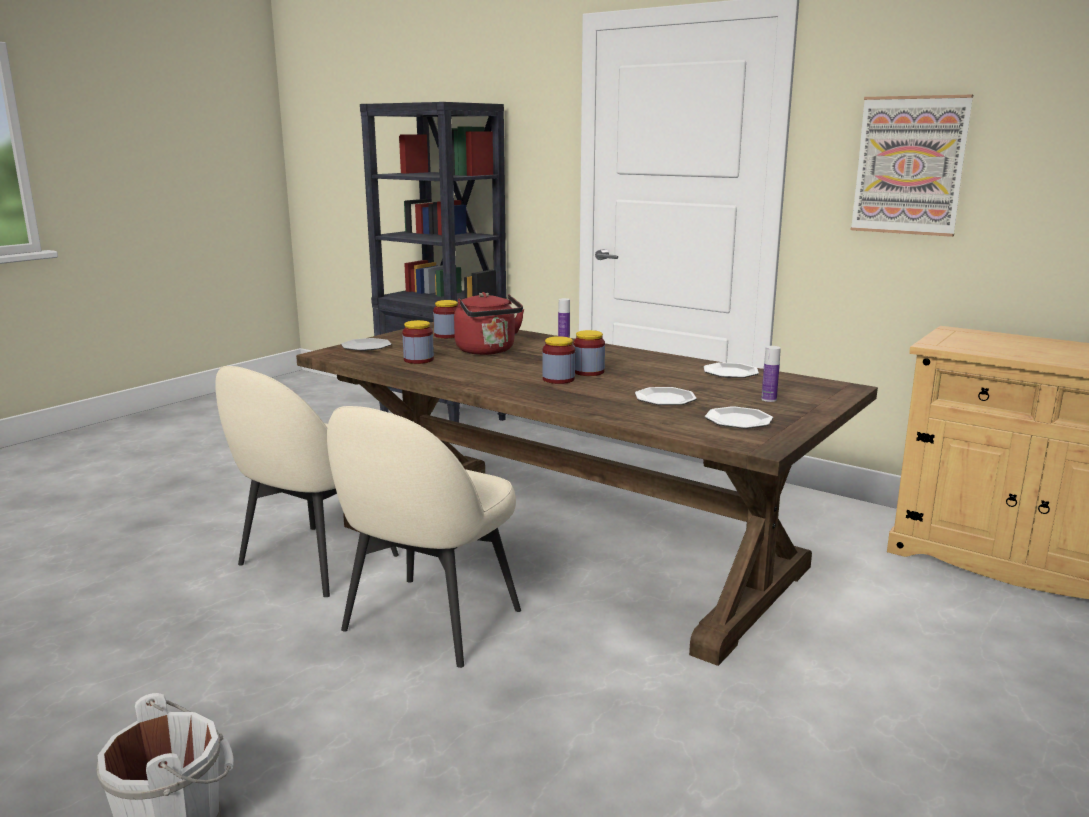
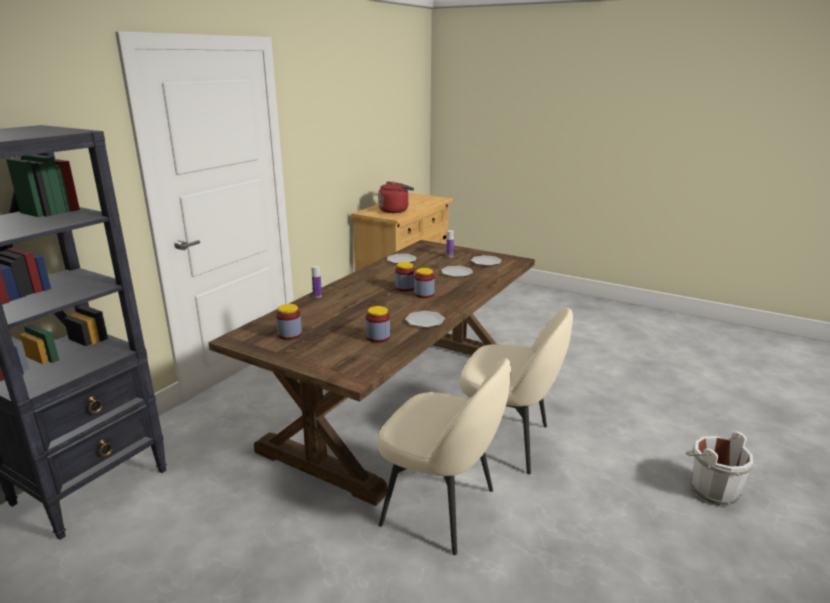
camera: 95 degrees left, 5 degrees up
(366, 346) = (330, 363): plate -> plate (424, 321)
(487, 351) = (349, 317): red kettle -> red kettle (395, 210)
(909, 165) = (328, 137): picture -> none

